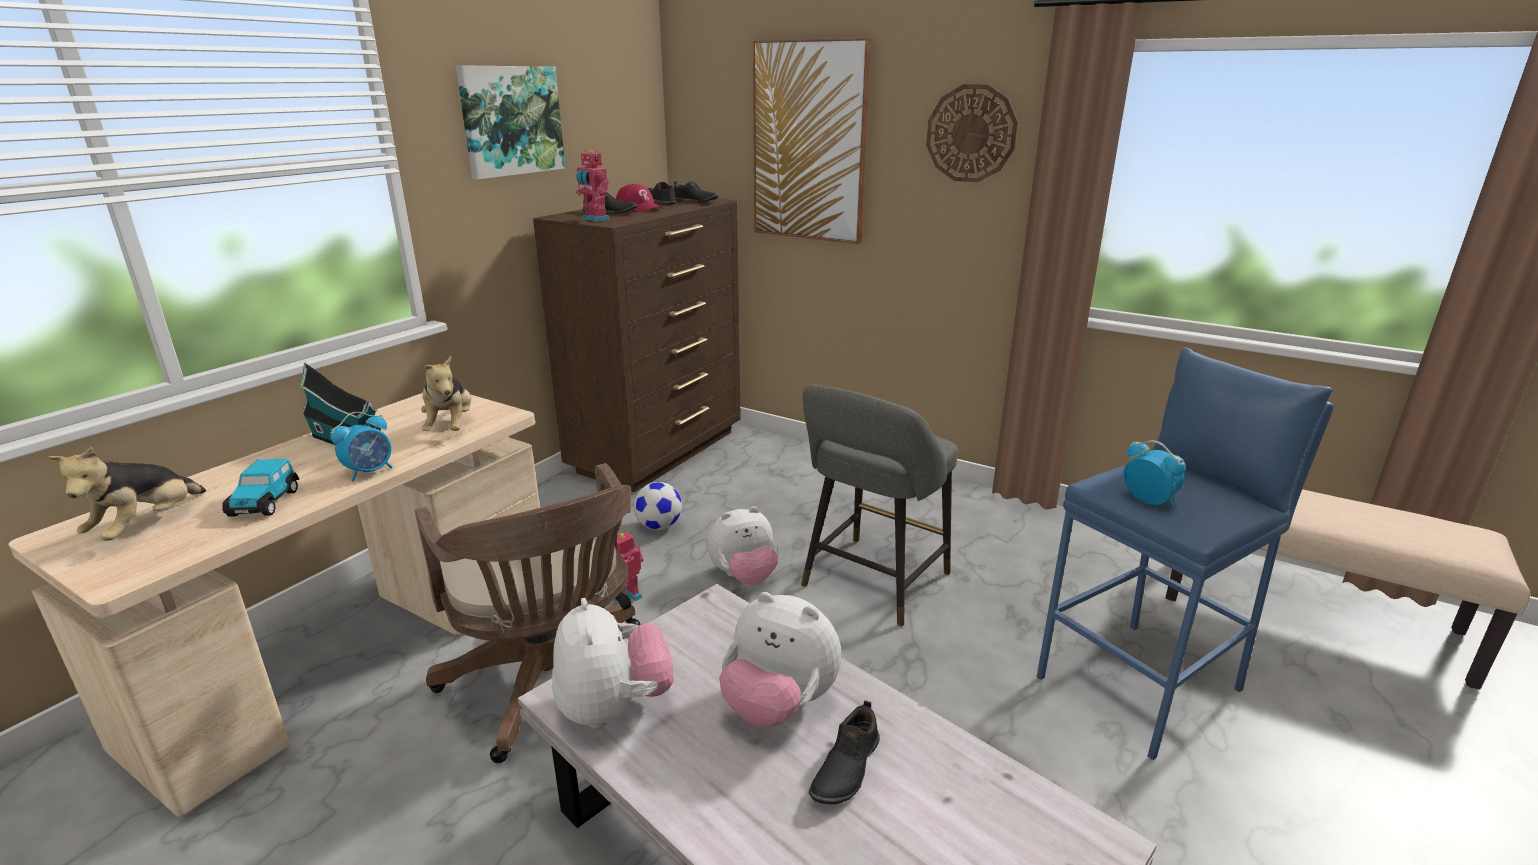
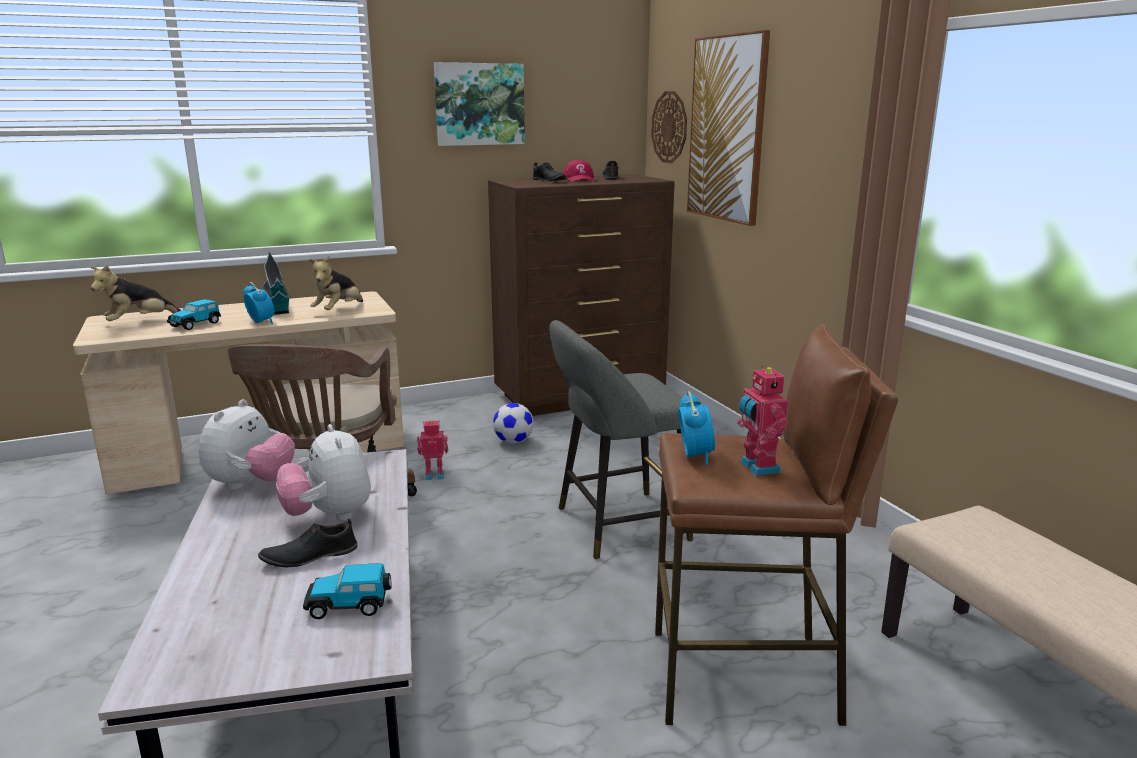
camera: 35 degrees right, 5 degrees down
(370, 472) = (261, 322): alarm clock -> alarm clock turned 120 degrees counterclockwise
(595, 219) = (522, 183): toy robot -> toy robot (757, 467)
(695, 201) = (637, 179): black shoe -> none
(744, 577) = (526, 489): plush toy -> none
(971, 134) = (834, 119): wall clock -> wall clock (669, 127)
(983, 803) = (349, 604): none -> toy car
(1141, 684) = (744, 677): blue stool -> brown stool

